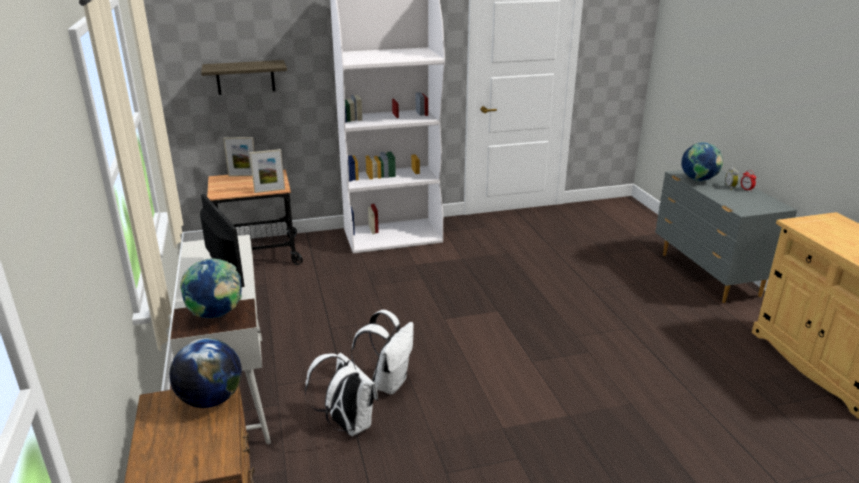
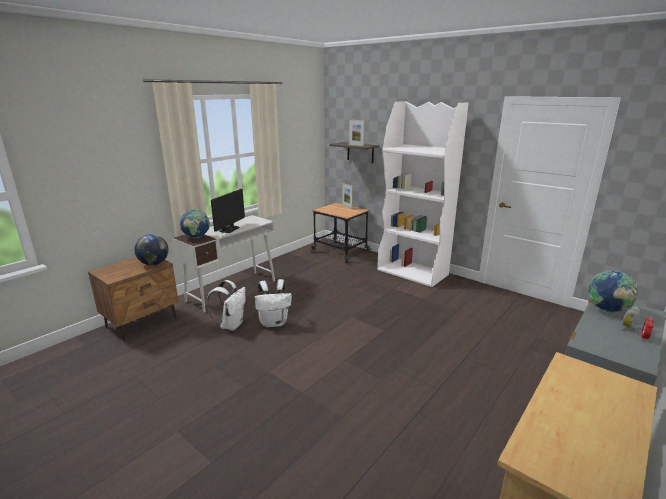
camera: 55 degrees right, 5 degrees down
(269, 190) = (340, 215): picture frame -> picture frame (356, 145)

